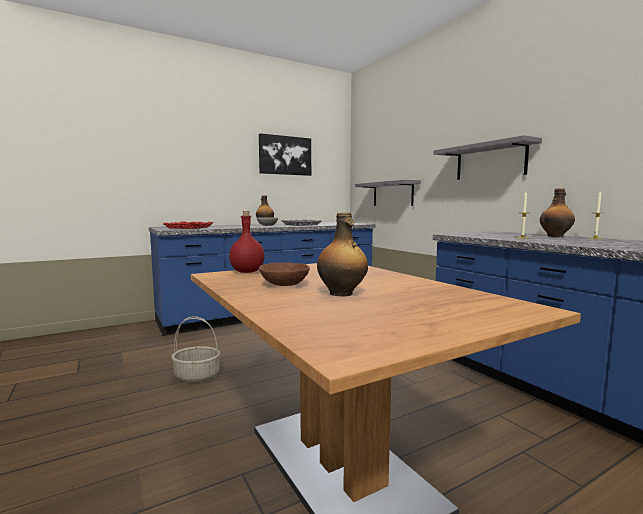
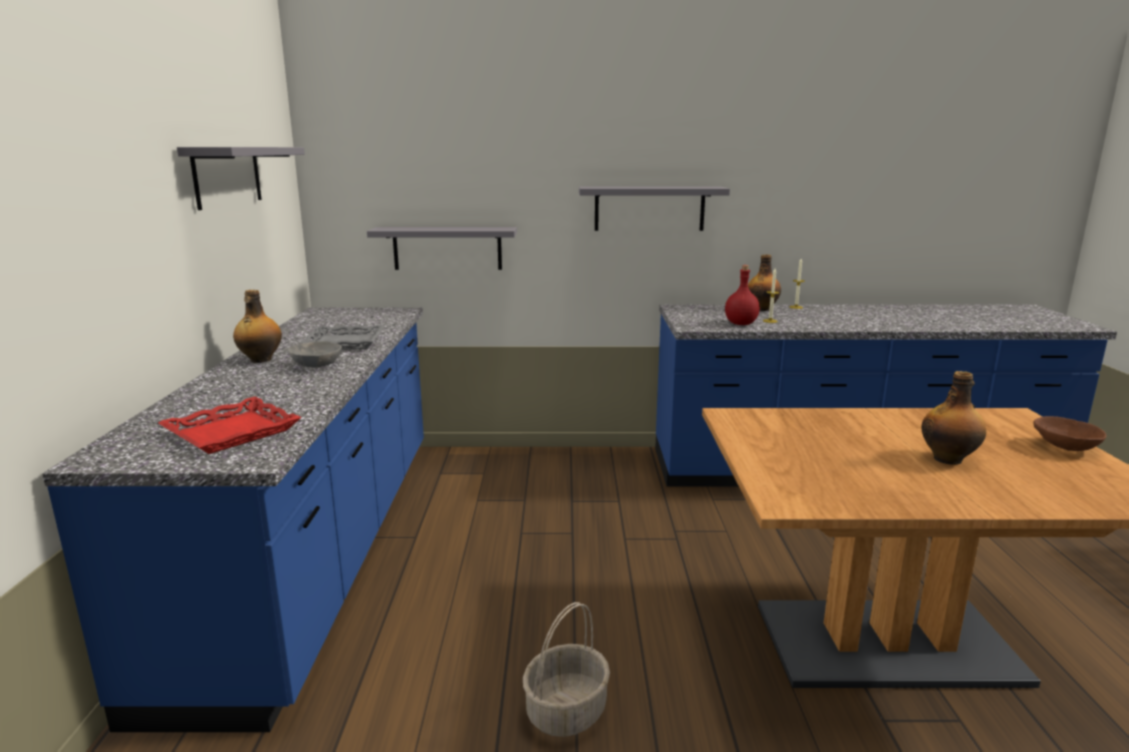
camera: 60 degrees left, 10 degrees up
(248, 272) = (773, 478): red bottle -> red bottle (741, 323)
(283, 284) = (886, 474): brown bowl -> brown bowl (1063, 447)
(285, 155) = (227, 176): picture -> grey shelf

